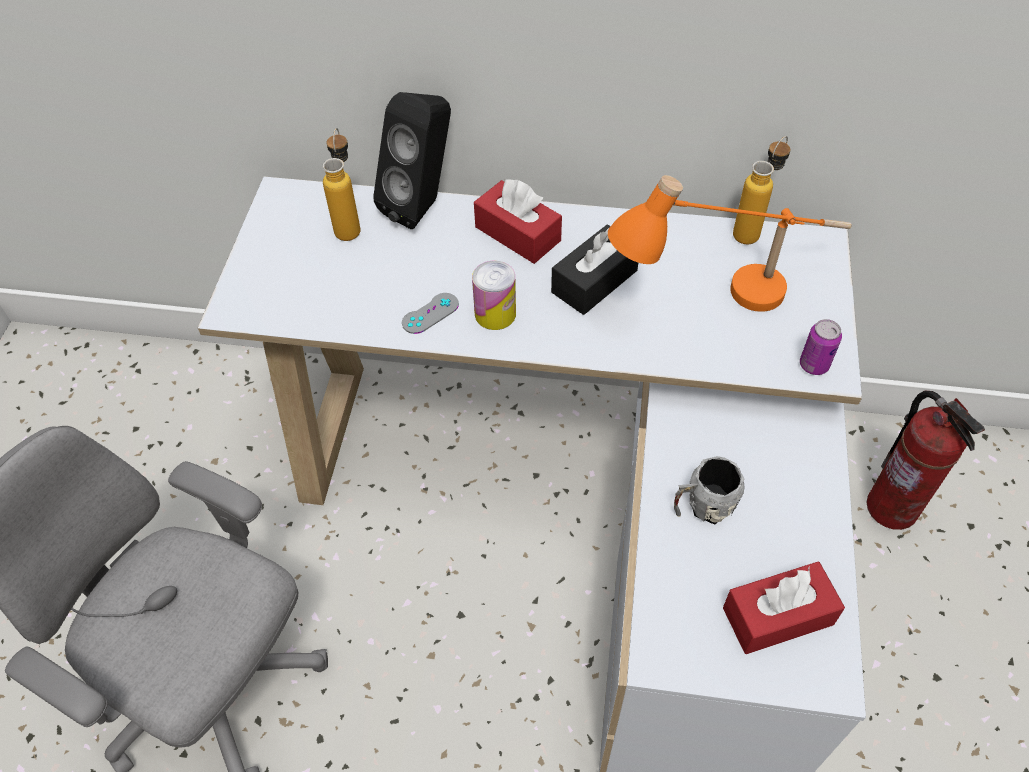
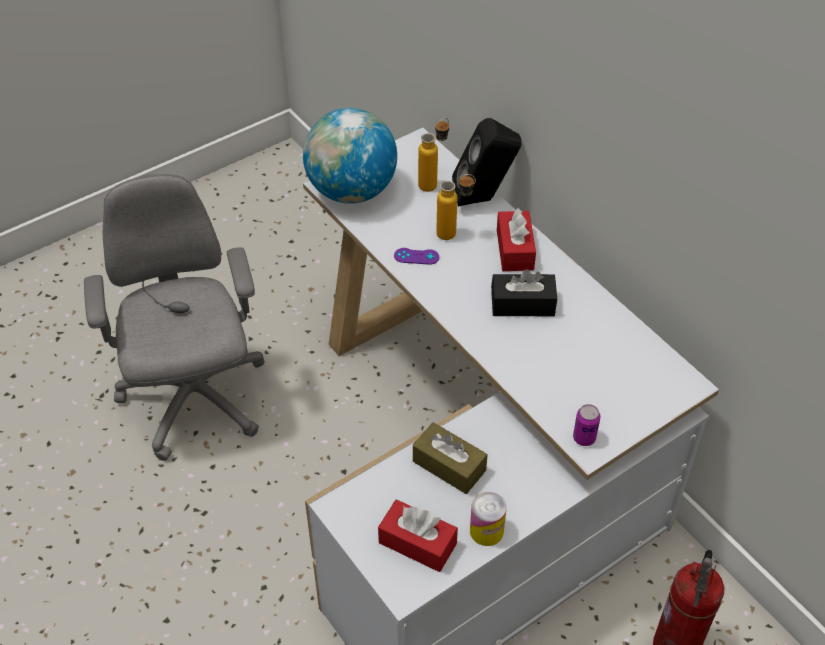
camera: 45 degrees right, 5 degrees down
(269, 296) = (351, 191): none -> globe
(430, 313) = (416, 256): grey game controller -> purple game controller
(495, 314) = (448, 281): can -> can (486, 531)
(702, 507) = (449, 466): grey mug -> brown tissue box
(720, 301) = (578, 367): orange table lamp -> none
(752, 230) = (655, 346): bottle -> bottle (454, 234)

